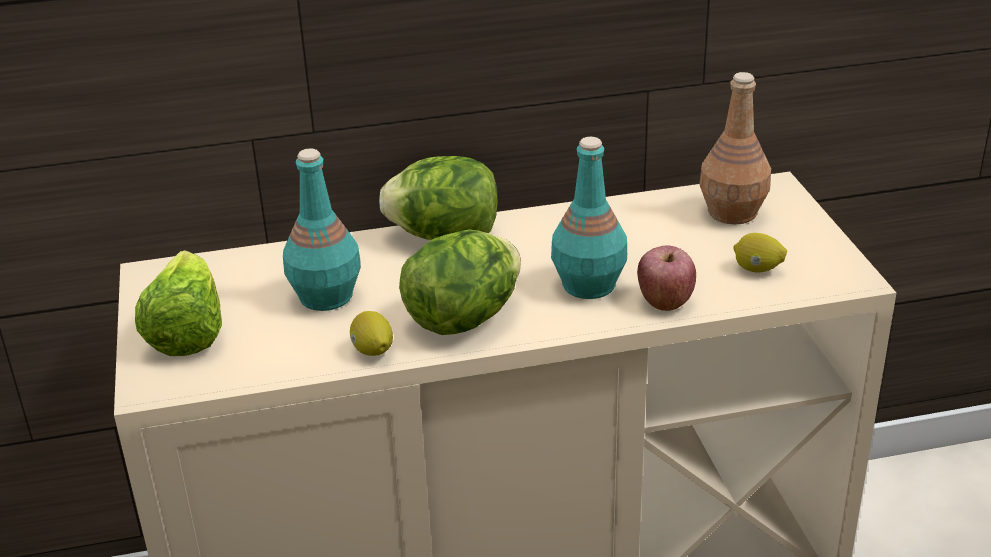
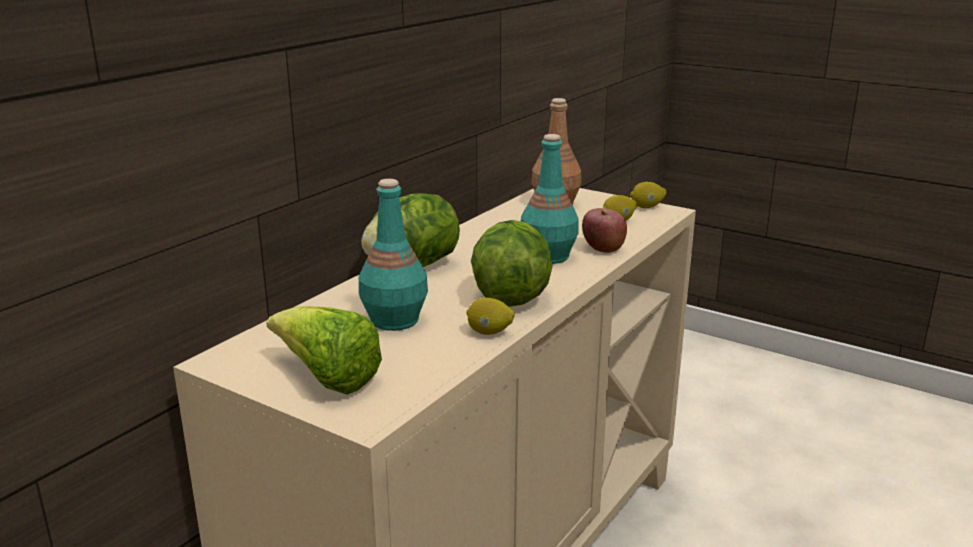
camera: 45 degrees left, 10 degrees down
(836, 262) = (647, 207): none -> lemon

